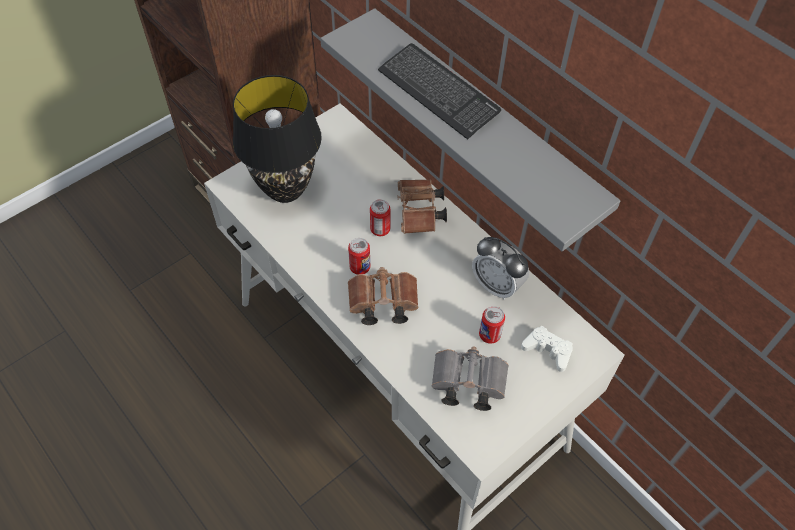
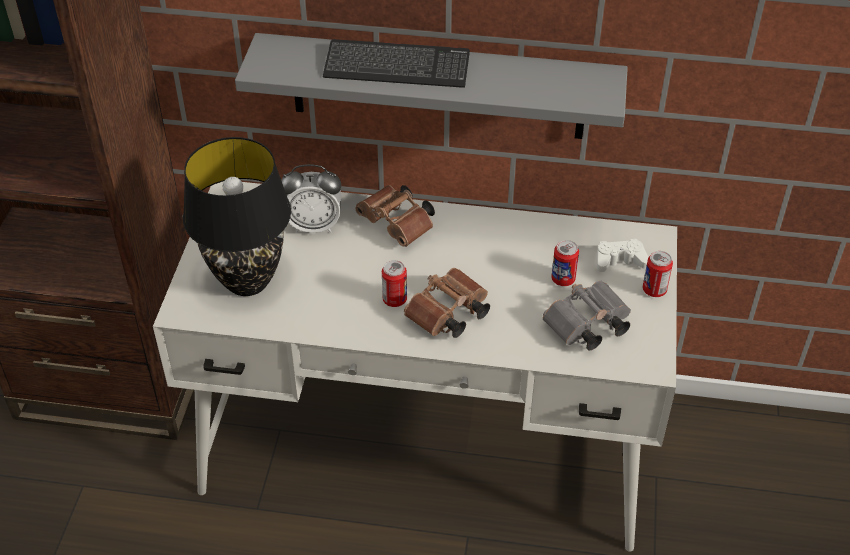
camera: 40 degrees left, 10 degrees down
(380, 229) = (377, 259): can -> can (654, 290)
(497, 285) = (526, 239): alarm clock -> alarm clock (314, 225)

